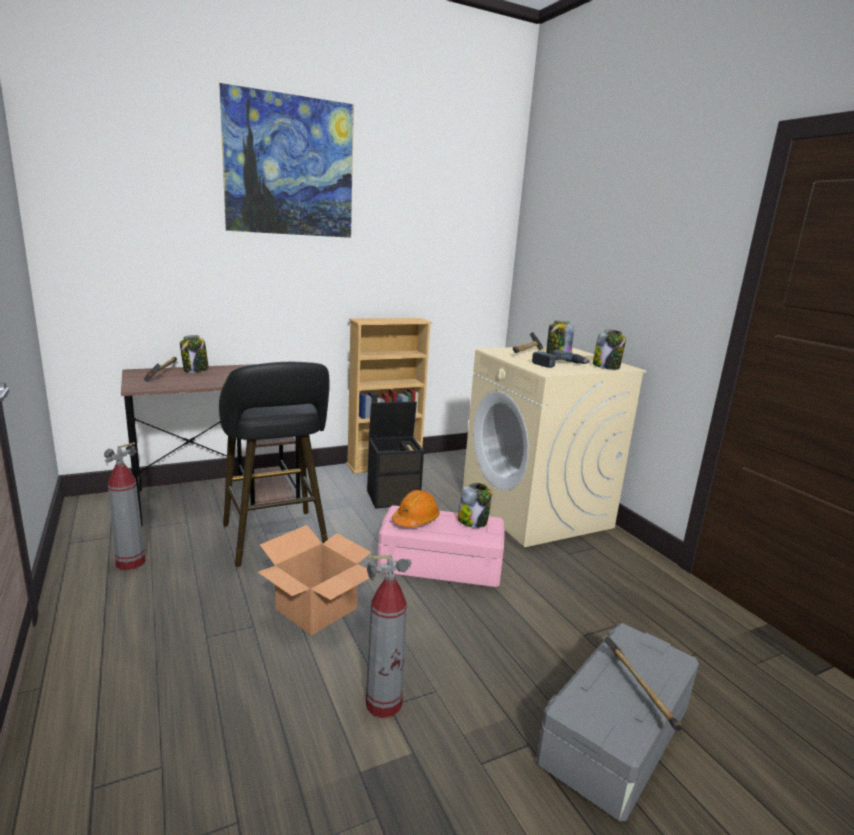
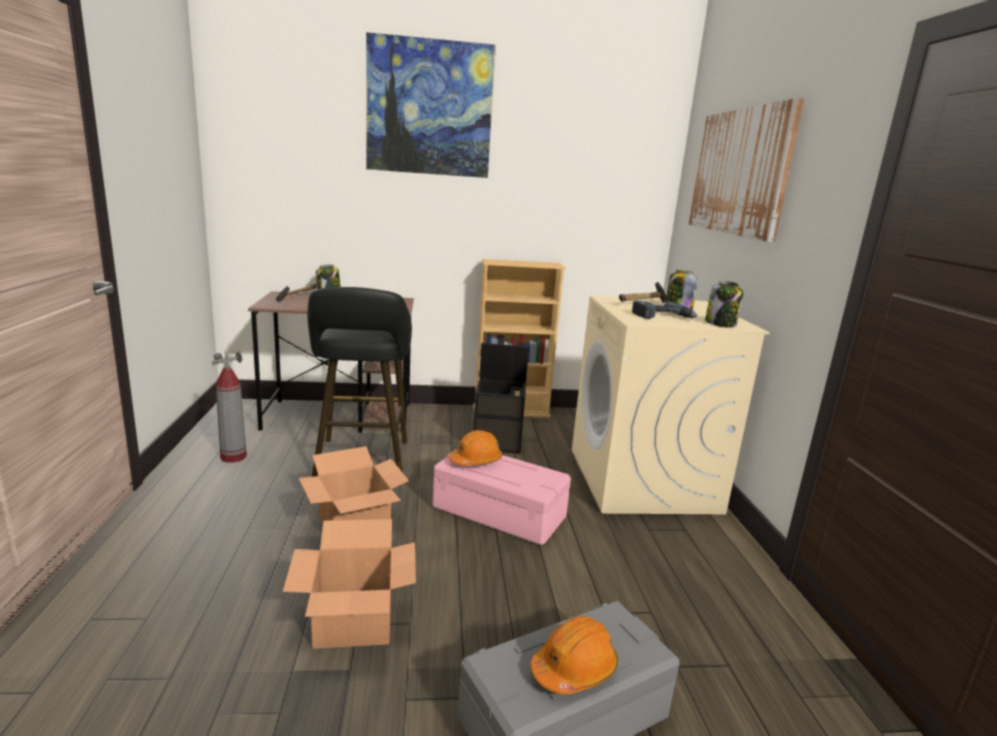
camera: 20 degrees right, 0 degrees up
(384, 703) = (355, 620): fire extinguisher -> cardboard box
(473, 521) = (533, 472): jar -> none
(593, 232) = (739, 172): none -> picture
(637, 690) = (574, 668): hammer -> orange hard hat

